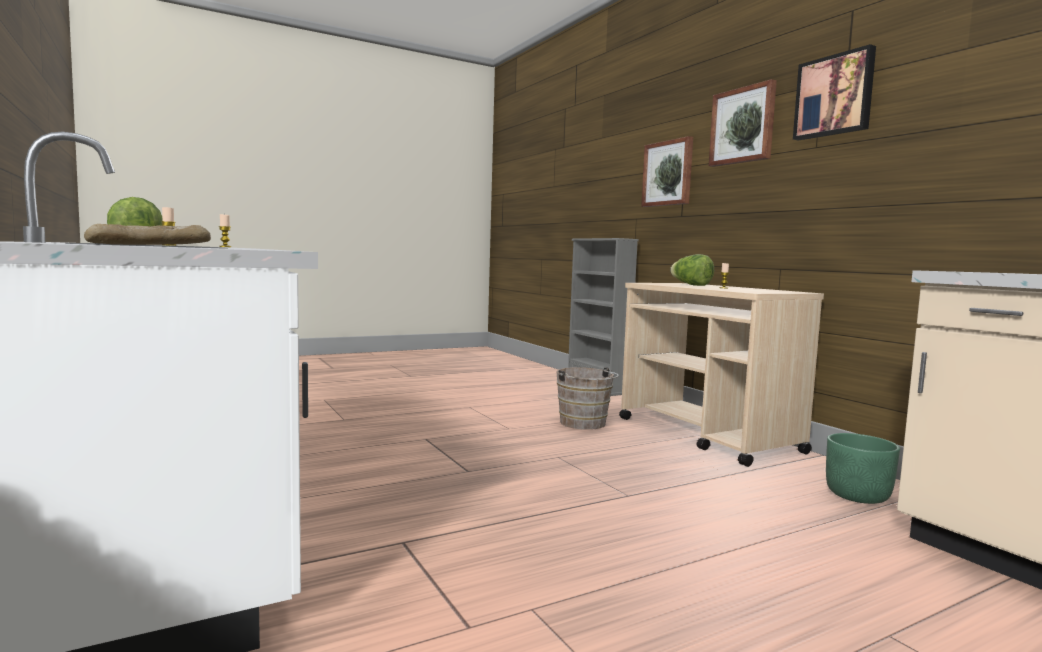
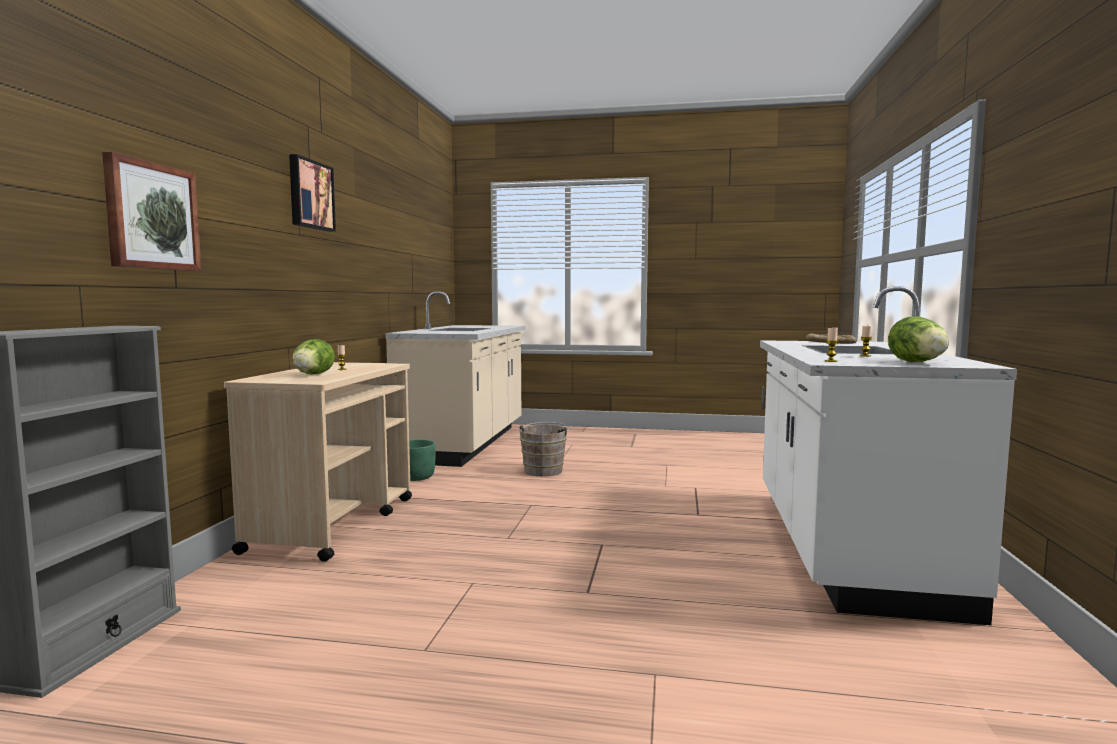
camera: 140 degrees left, 0 degrees up
(584, 424) = (384, 565): brown bucket -> brown bucket (544, 470)
(743, 126) = (246, 188): picture -> none

